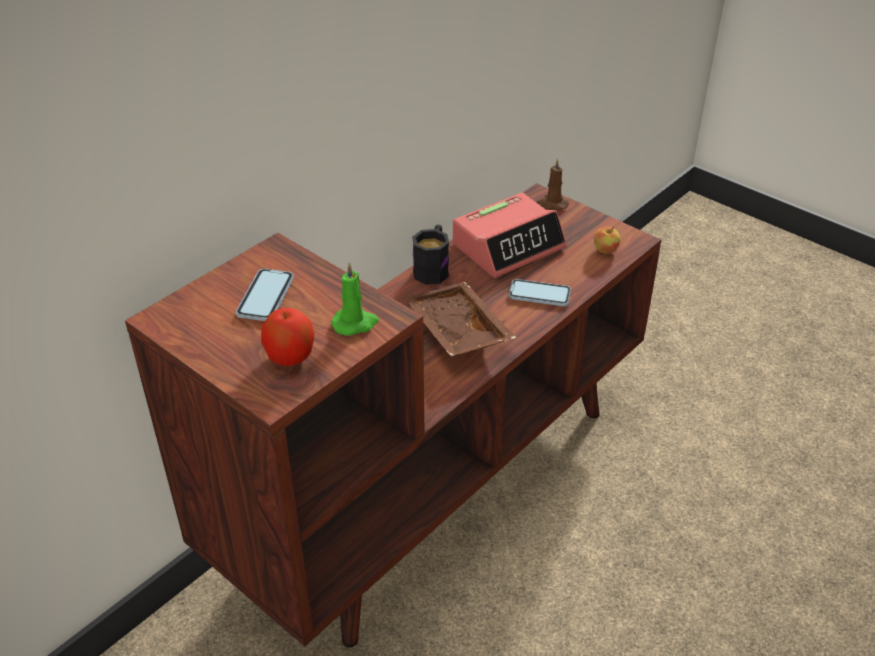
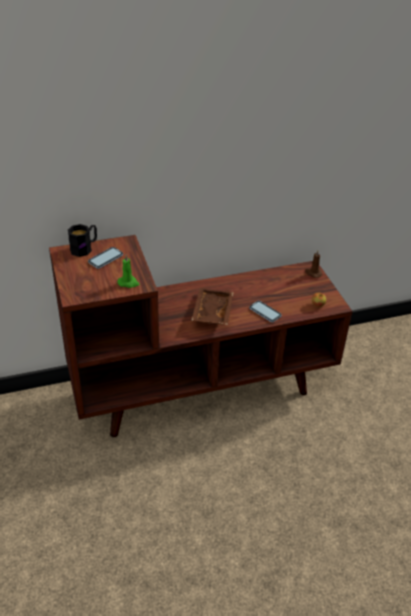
camera: 30 degrees right, 0 degrees up
(290, 357) = (92, 285): apple -> none
(433, 268) = (227, 281): black mug -> black mug (84, 248)
(508, 246) = (272, 284): alarm clock -> none

